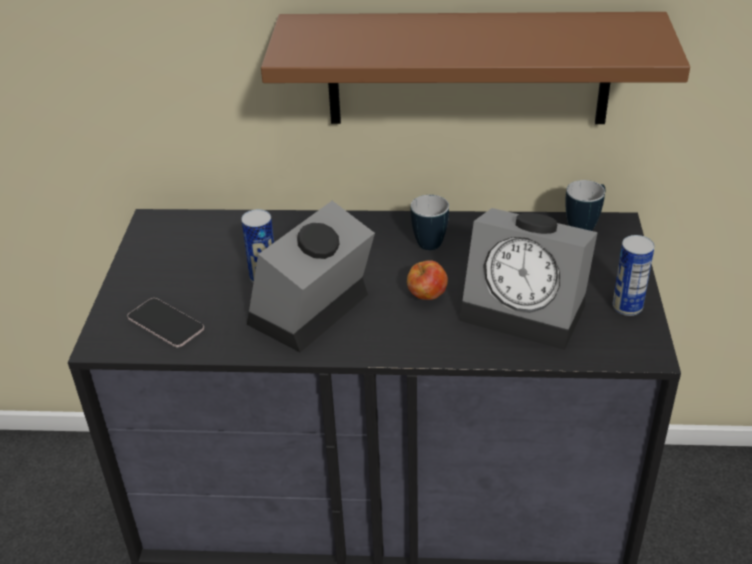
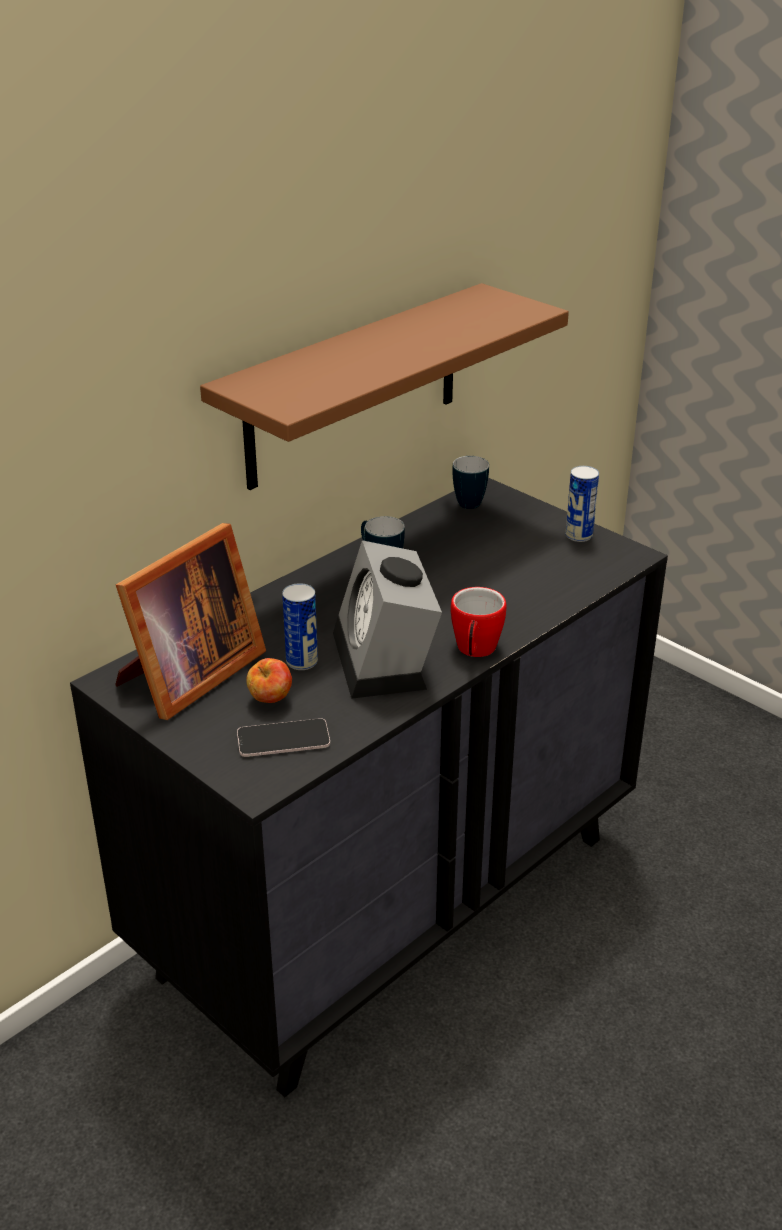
camera: 50 degrees left, 5 degrees down
(190, 245) = (187, 677): none -> picture frame
(379, 347) = (475, 651): none -> mug
(427, 296) = (447, 602): apple -> apple (271, 700)
(528, 310) = (526, 571): alarm clock -> none

